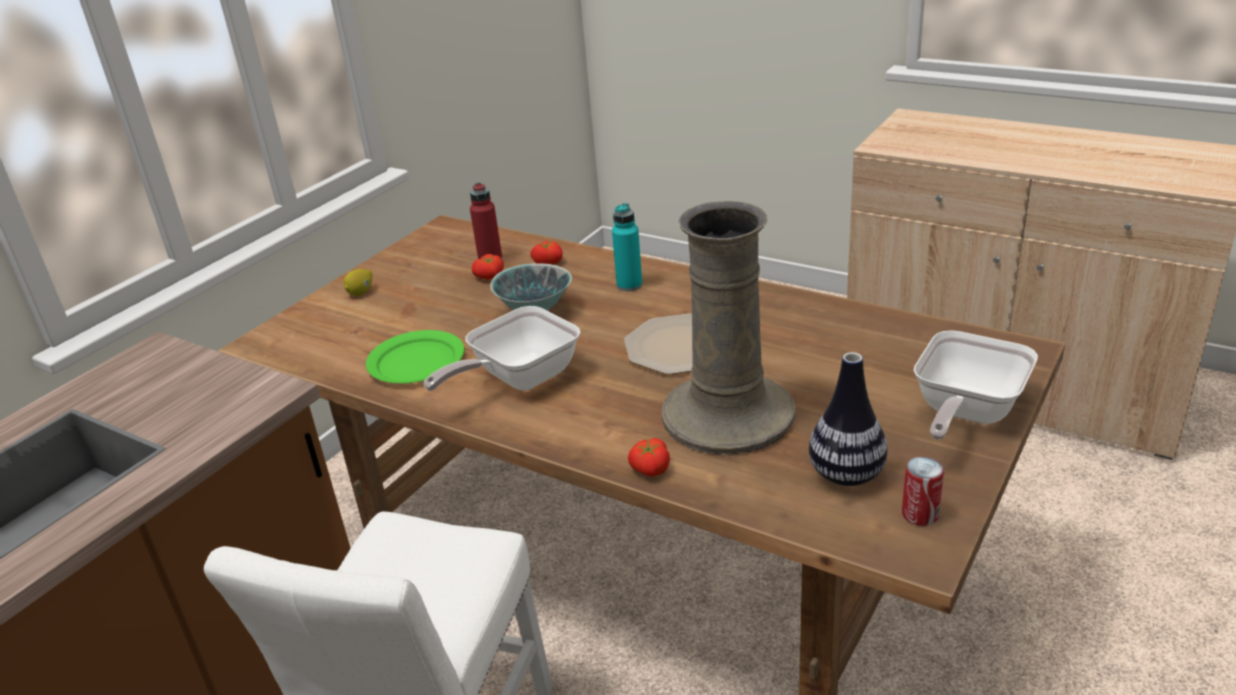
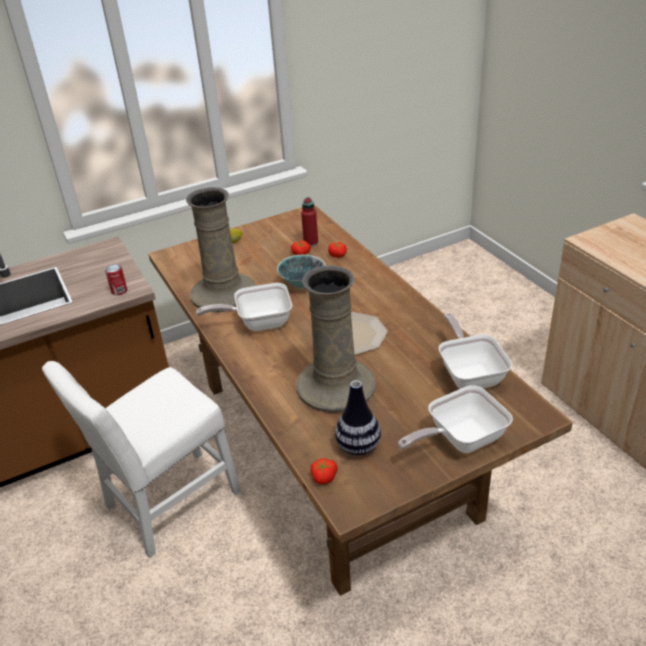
camera: 30 degrees right, 5 degrees up
(416, 361) = (223, 293): green plate -> beige vase
(629, 285) = (365, 285): turquoise bottle -> none
(649, 469) = (270, 400): tomato -> tomato (323, 477)
(887, 336) = (470, 374): none -> frying pan
(920, 514) = (371, 485): can -> can (119, 291)

